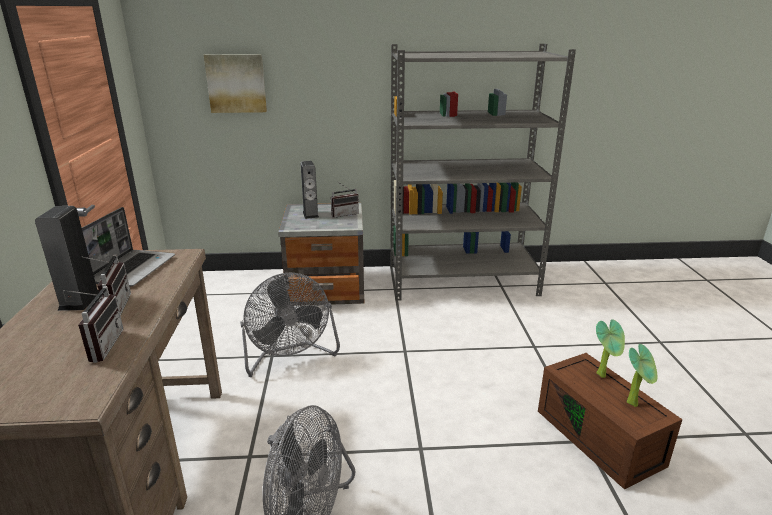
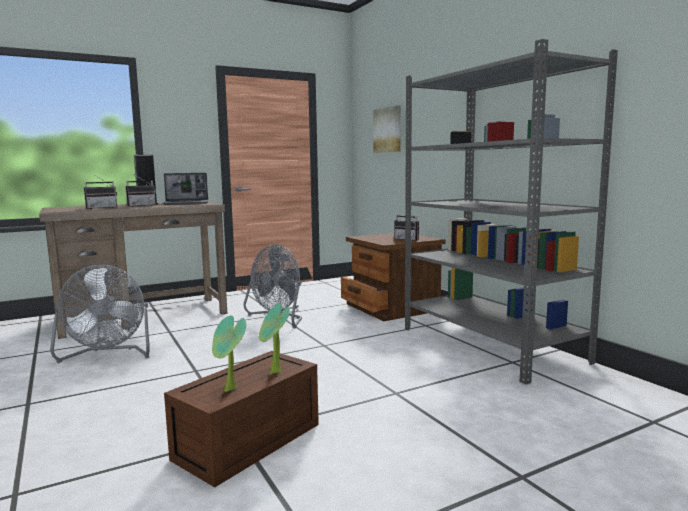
camera: 65 degrees right, 15 degrees down
(310, 214) = (391, 236): speaker -> none
(327, 288) = (390, 308): grey nightstand -> brown nightstand

